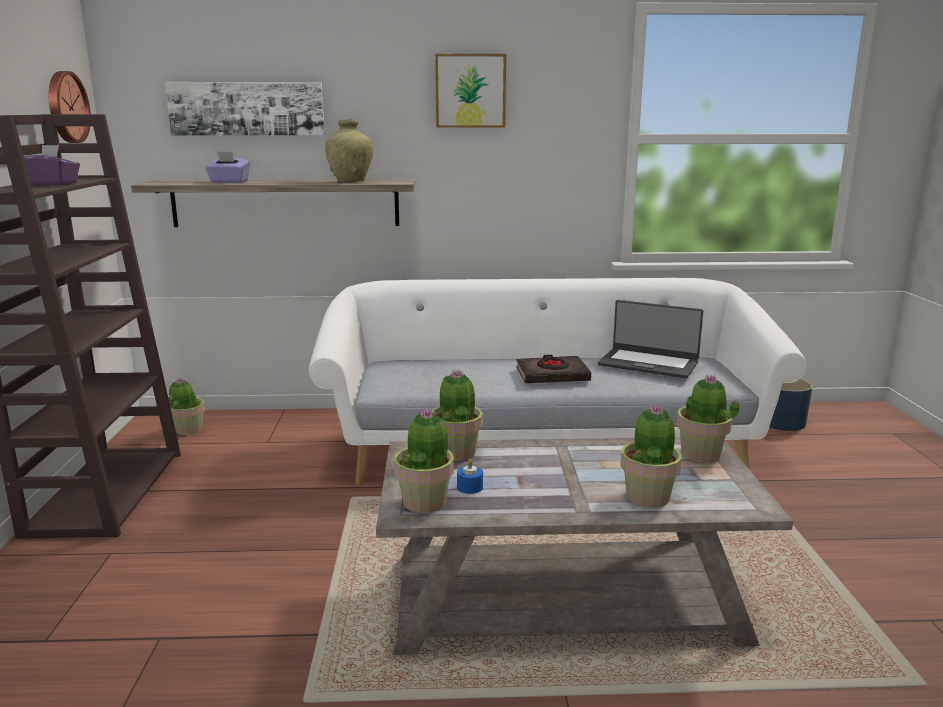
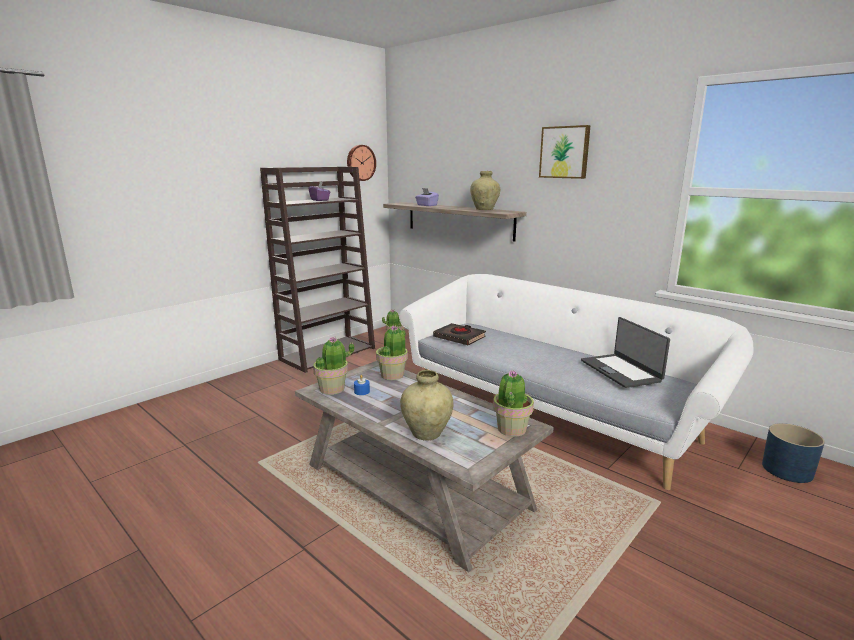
camera: 45 degrees right, 0 degrees up
(247, 109) = (445, 163): picture -> none
(552, 375) = (540, 358): black book -> black book (459, 337)
(648, 496) = (426, 433): potted plant -> beige vase

